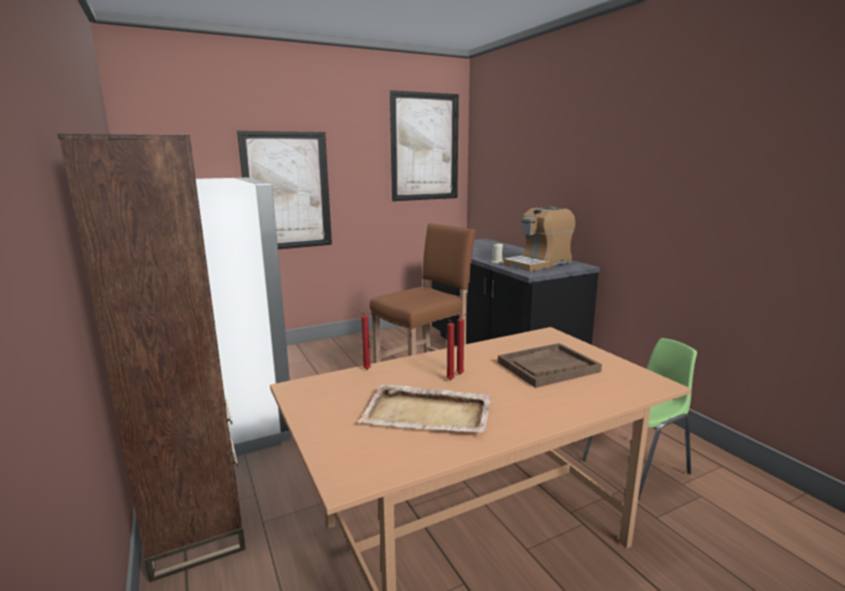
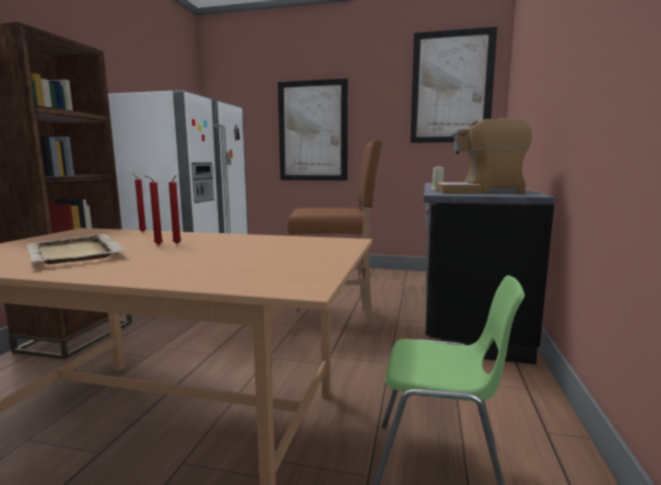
camera: 40 degrees right, 5 degrees down
(548, 367) = (252, 254): brown tray -> none

